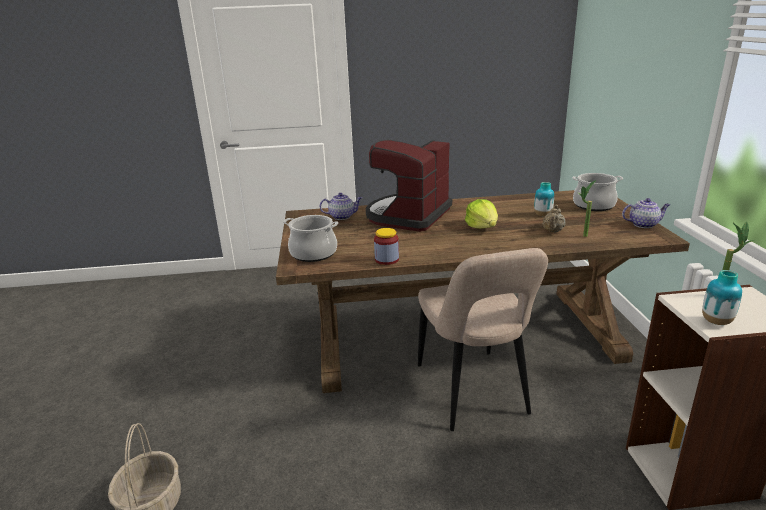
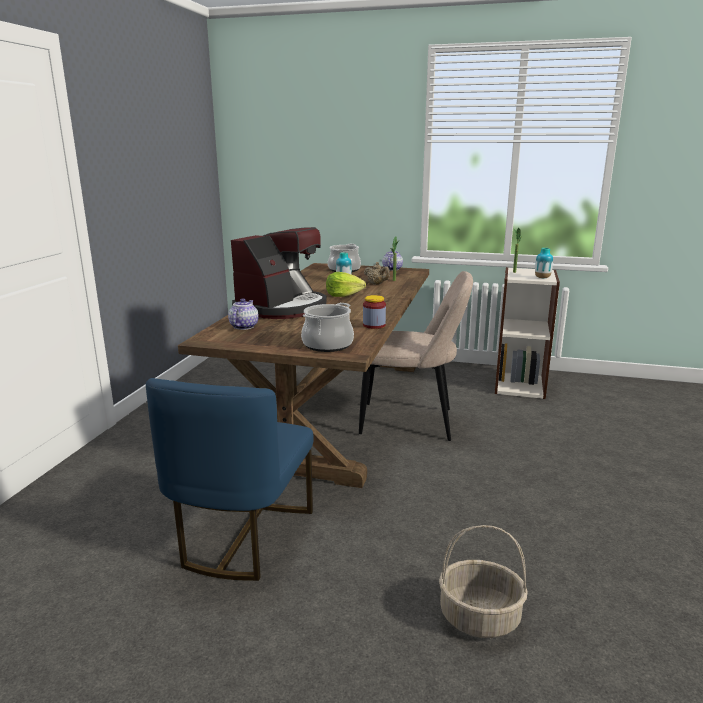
camera: 70 degrees left, 5 degrees down
(236, 356) = (242, 537): none -> blue chair
(408, 216) = (283, 308): coffee machine -> coffee machine turned 105 degrees counterclockwise

